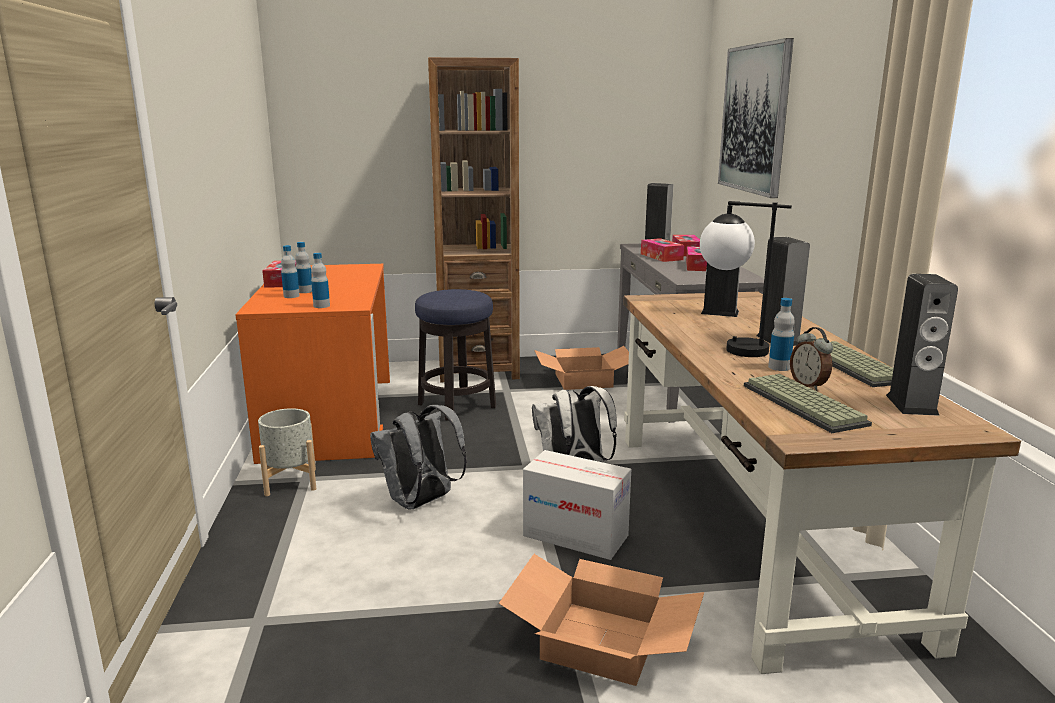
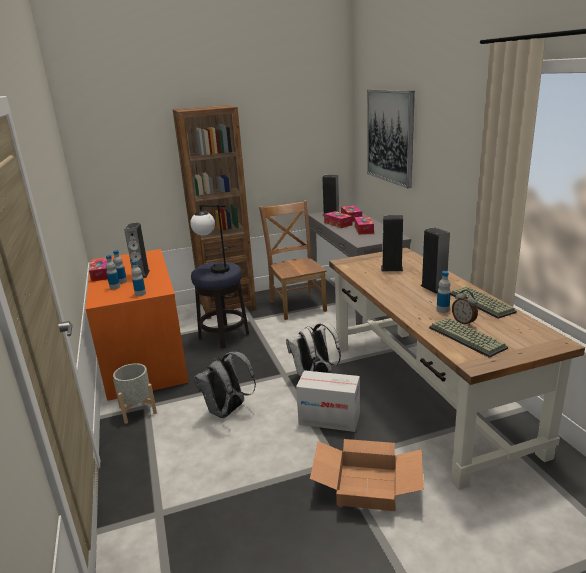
camera: 10 degrees left, 5 degrees up
(584, 380) = (297, 305): cardboard box -> brown chair
(730, 348) = (409, 298): table lamp -> table lamp (213, 269)
(911, 405) = (522, 329): speaker -> speaker (141, 274)

